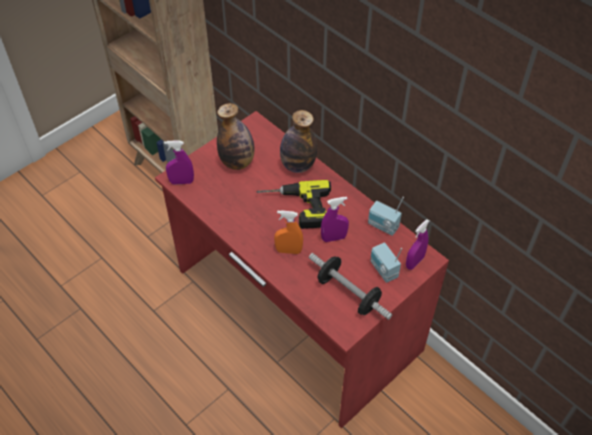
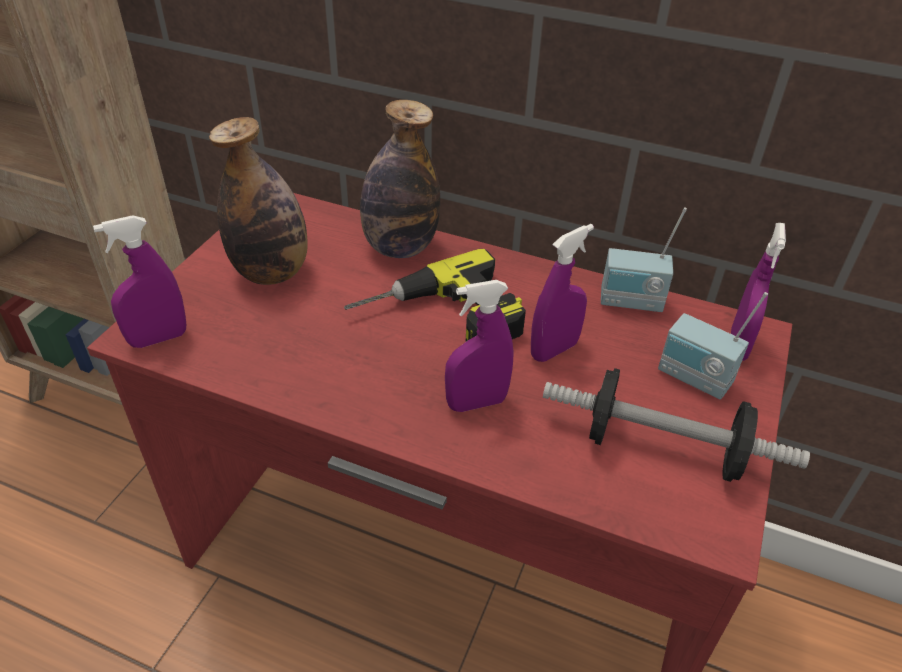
camera: 25 degrees left, 10 degrees down
(288, 250) = (476, 403): orange spray bottle -> purple spray bottle

